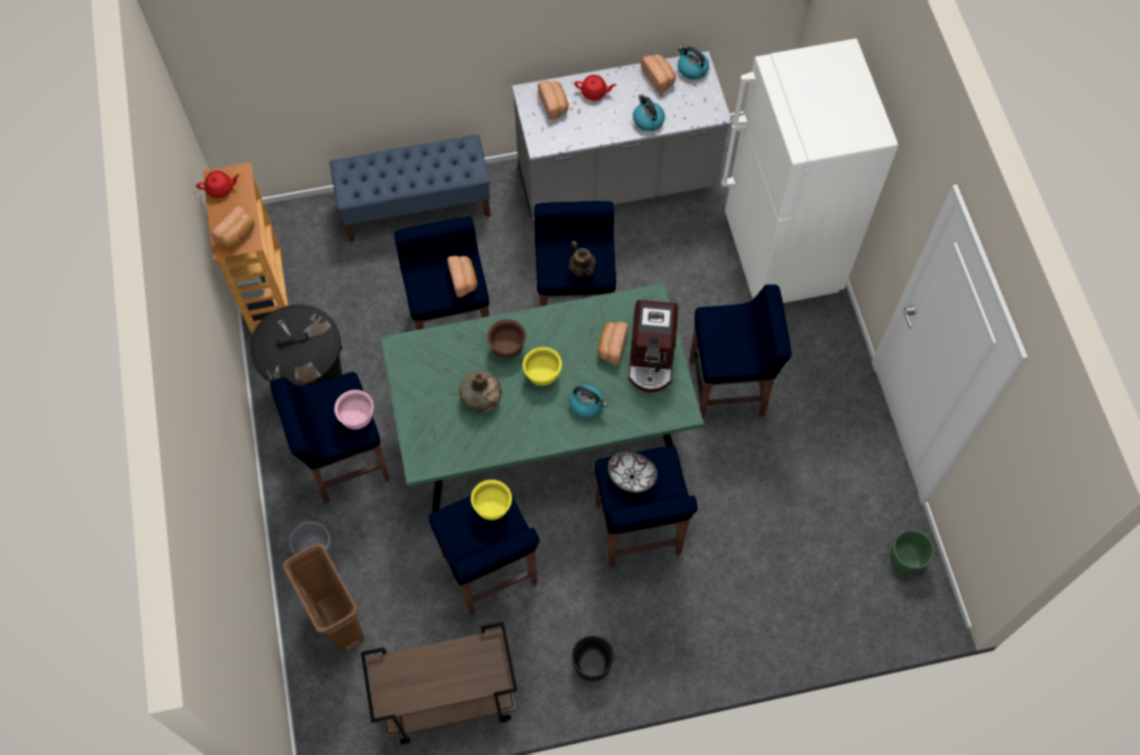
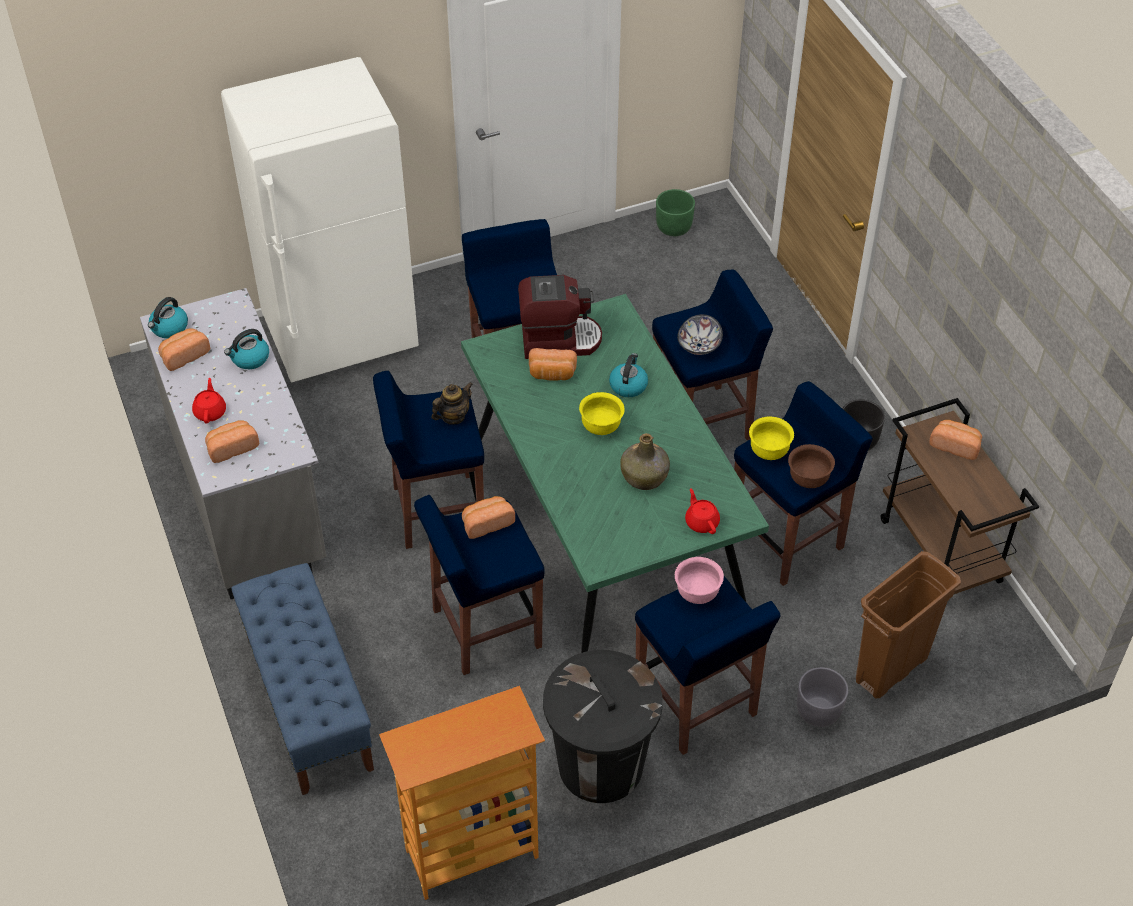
camera: 100 degrees left, 15 degrees down
(221, 189) = (429, 759): red teapot -> red teapot (701, 522)
(237, 234) = (501, 720): bread -> bread (955, 445)
(507, 347) = (573, 462): brown bowl -> brown bowl (808, 479)

